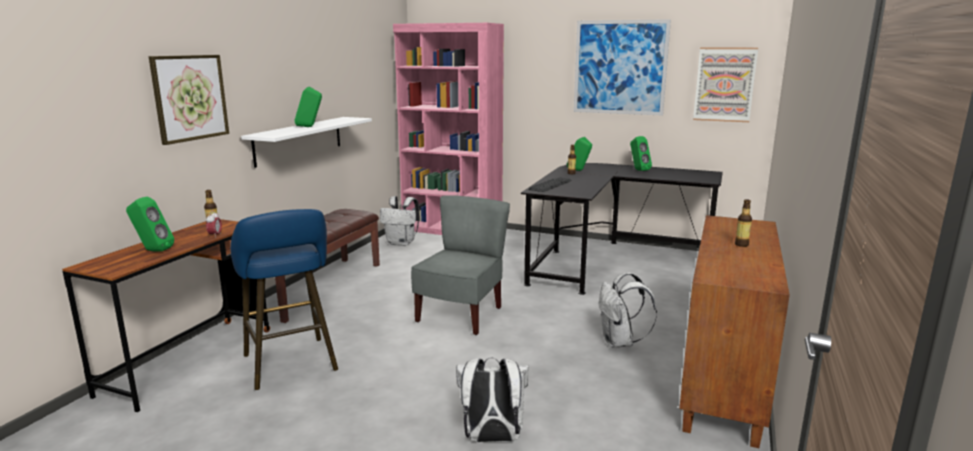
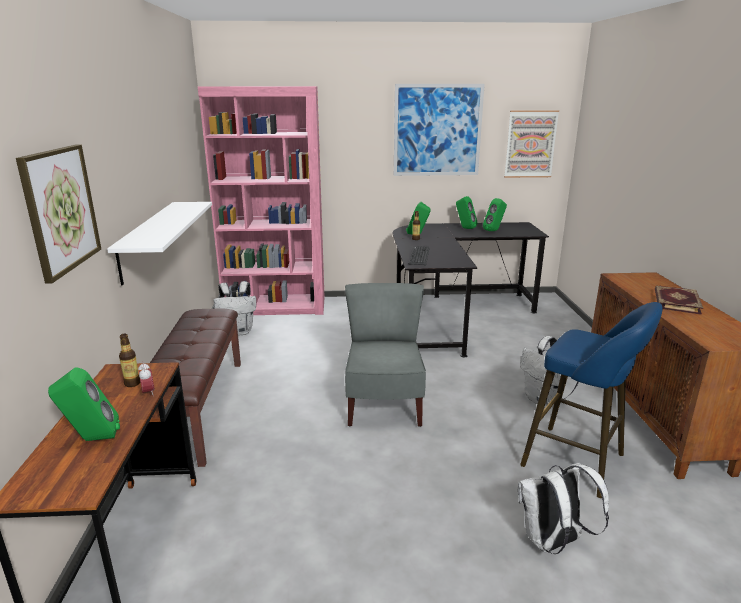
camera: 25 degrees left, 5 degrees up
(291, 365) = (269, 522): blue stool -> blue stool (579, 462)
(309, 127) = (168, 223): green speaker -> green speaker (494, 230)
(741, 245) = (675, 302): bottle -> book

